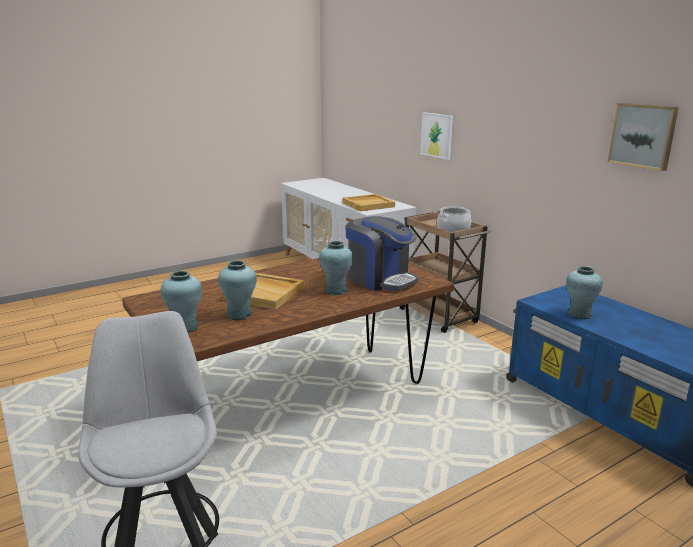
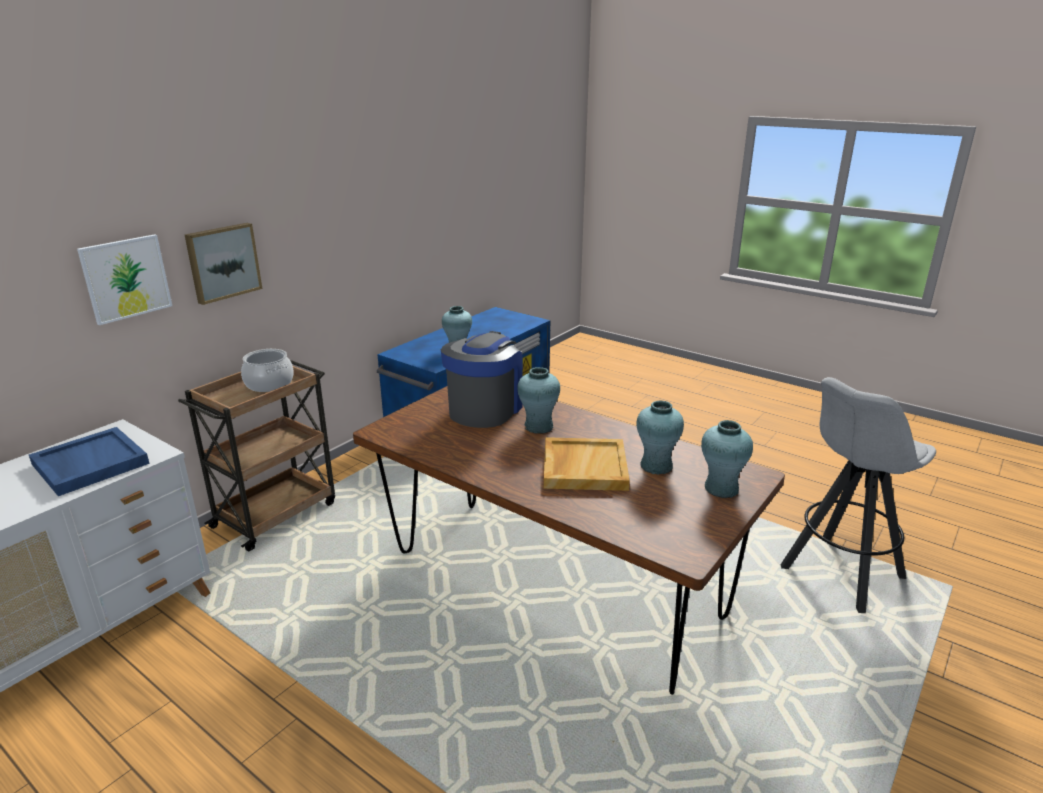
camera: 110 degrees left, 5 degrees up
(368, 204) = (89, 464): beige tray -> blue tray
(643, 135) = (401, 185): picture -> picture (222, 262)

